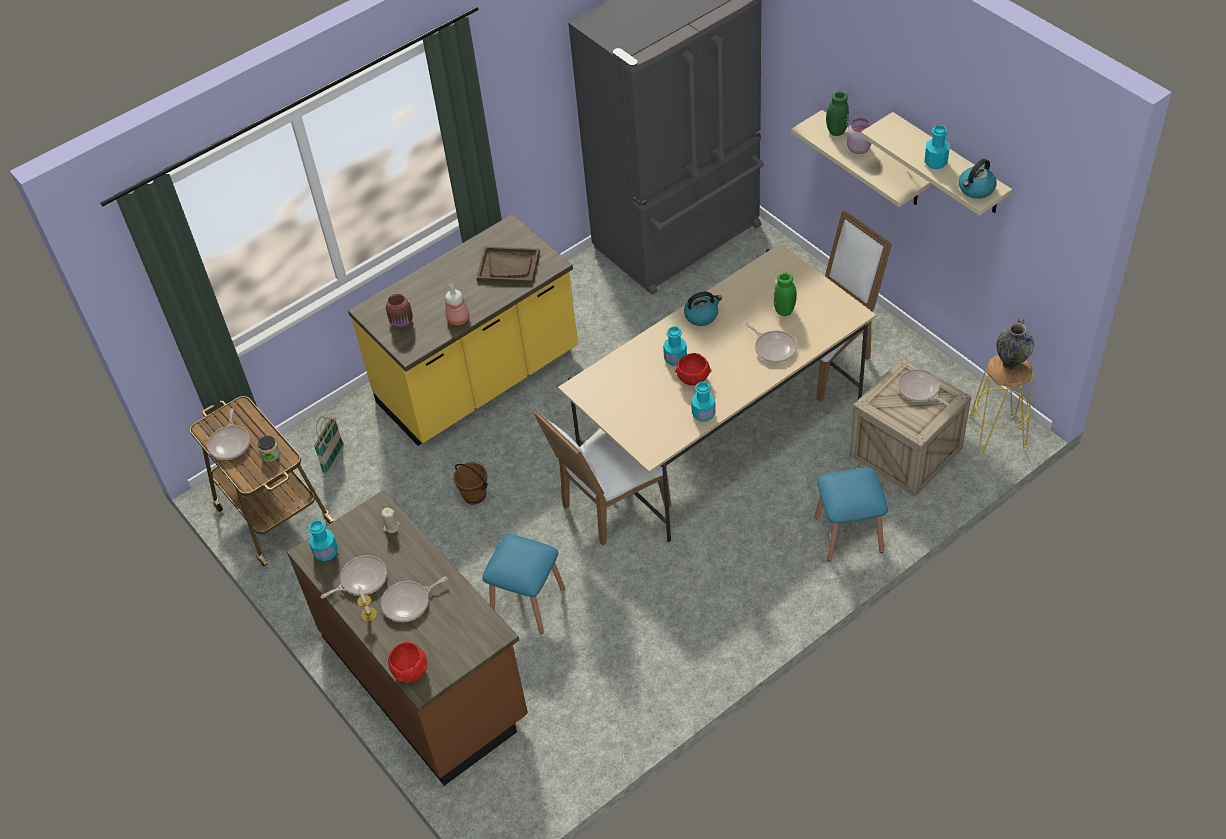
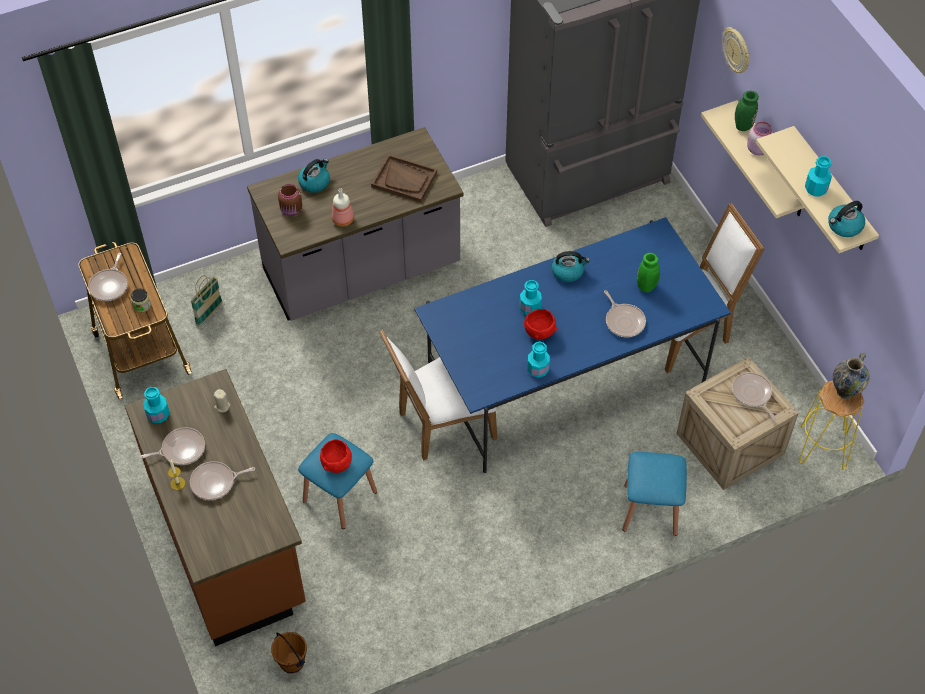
camera: 10 degrees right, 5 degrees up
(410, 671) = (197, 546): red bowl -> red bowl (337, 463)
(417, 291) = (314, 182): none -> kettle
(474, 496) = (323, 382): brown bucket -> brown bucket (291, 663)
(479, 380) = (362, 270): yellow counter -> grey counter
(720, 430) = (565, 377): beige dining table -> blue dining table
(812, 58) = (737, 51): none -> wall clock

